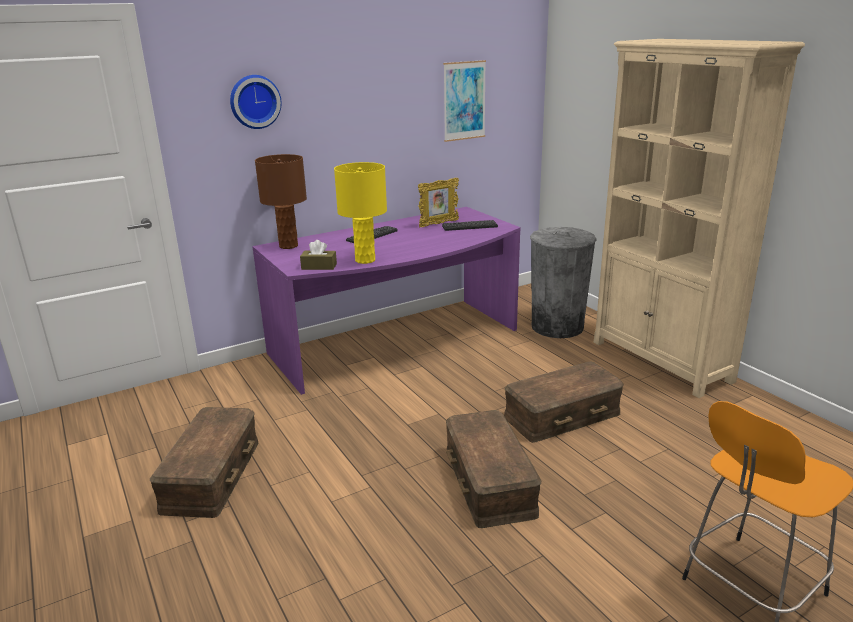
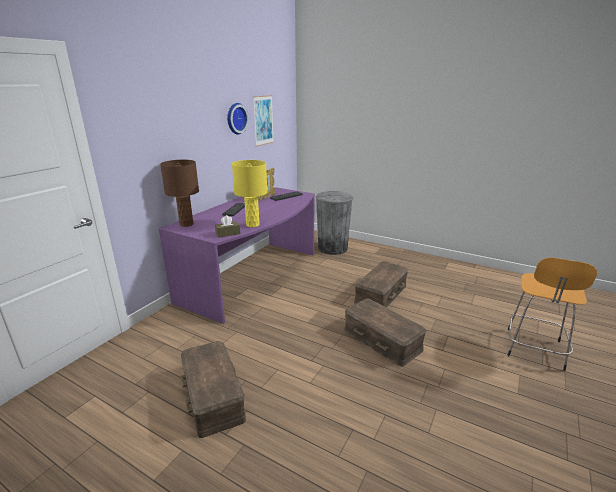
camera: 30 degrees left, 0 degrees up
(254, 101) = (153, 122): wall clock -> wall clock (235, 118)
(661, 361) = (397, 255): beige bookcase -> none

